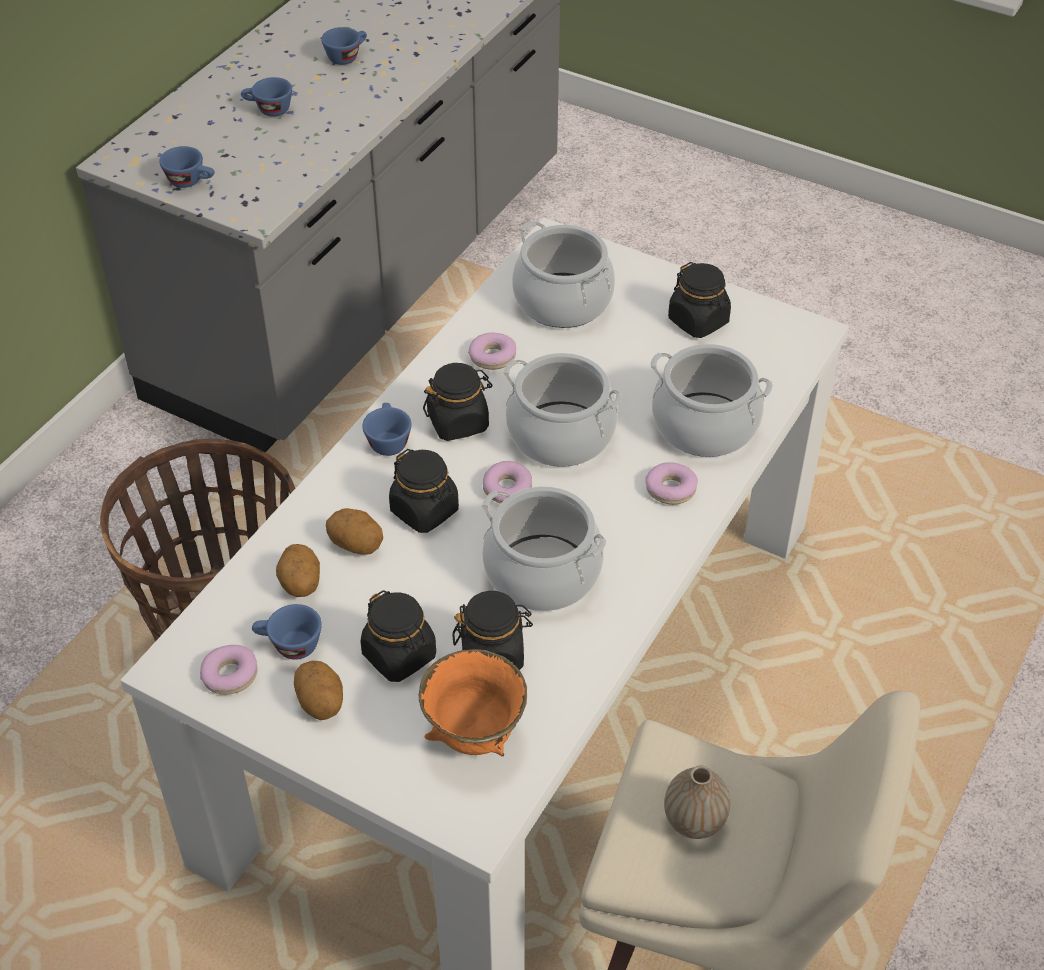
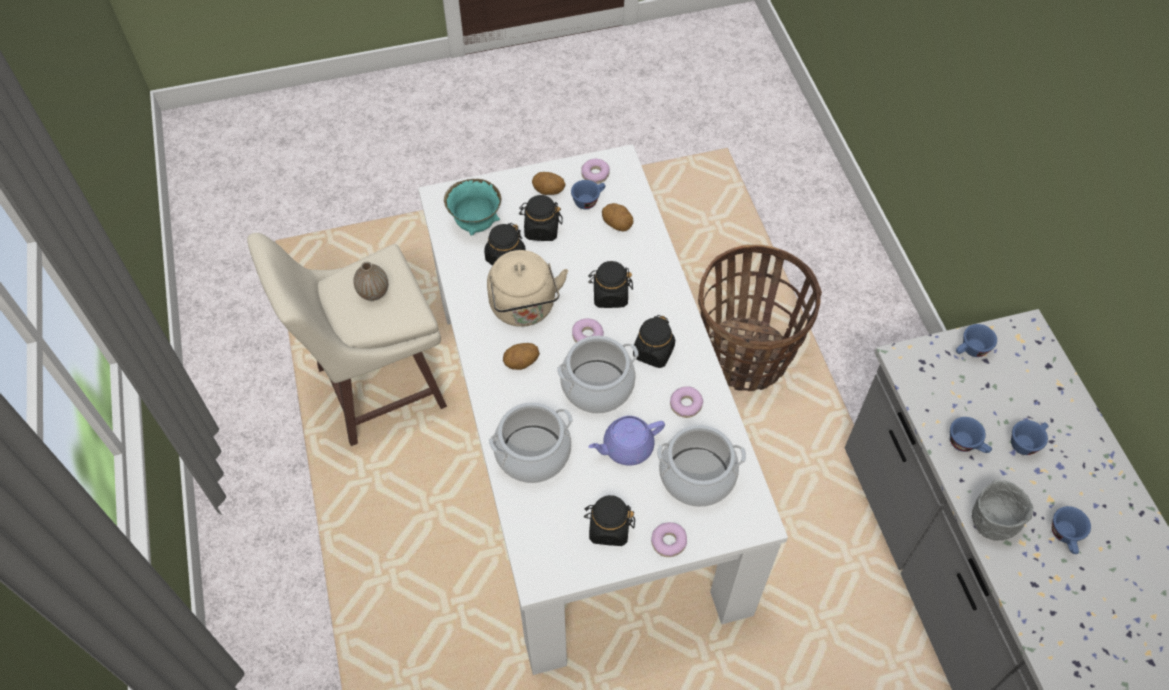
camera: 135 degrees right, 10 degrees up
(356, 545) = (618, 258): potato -> potato (521, 363)
(384, 92) = (992, 523): none -> grey bowl
(387, 440) = (672, 315): blue cup -> blue cup (966, 444)
(474, 736) = (476, 224): orange bowl -> turquoise bowl
(542, 573) = (524, 308): cooking pot -> beige kettle
(600, 365) = (626, 447): none -> purple teapot
(670, 489) = (511, 399): donut -> donut (668, 542)

